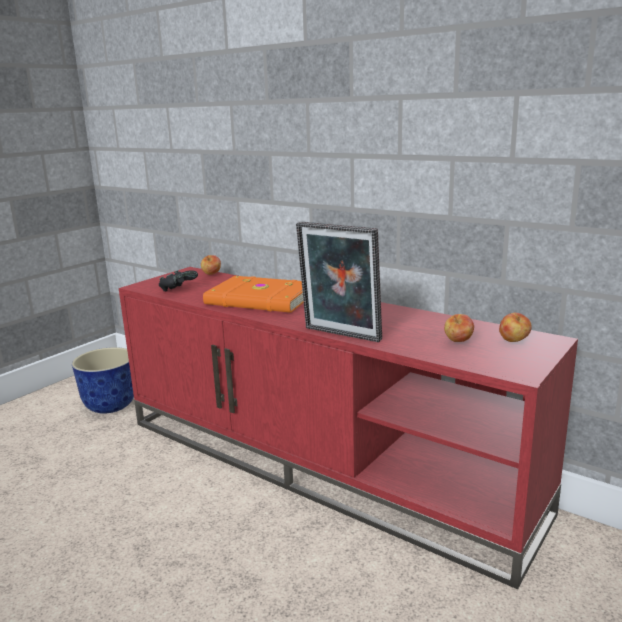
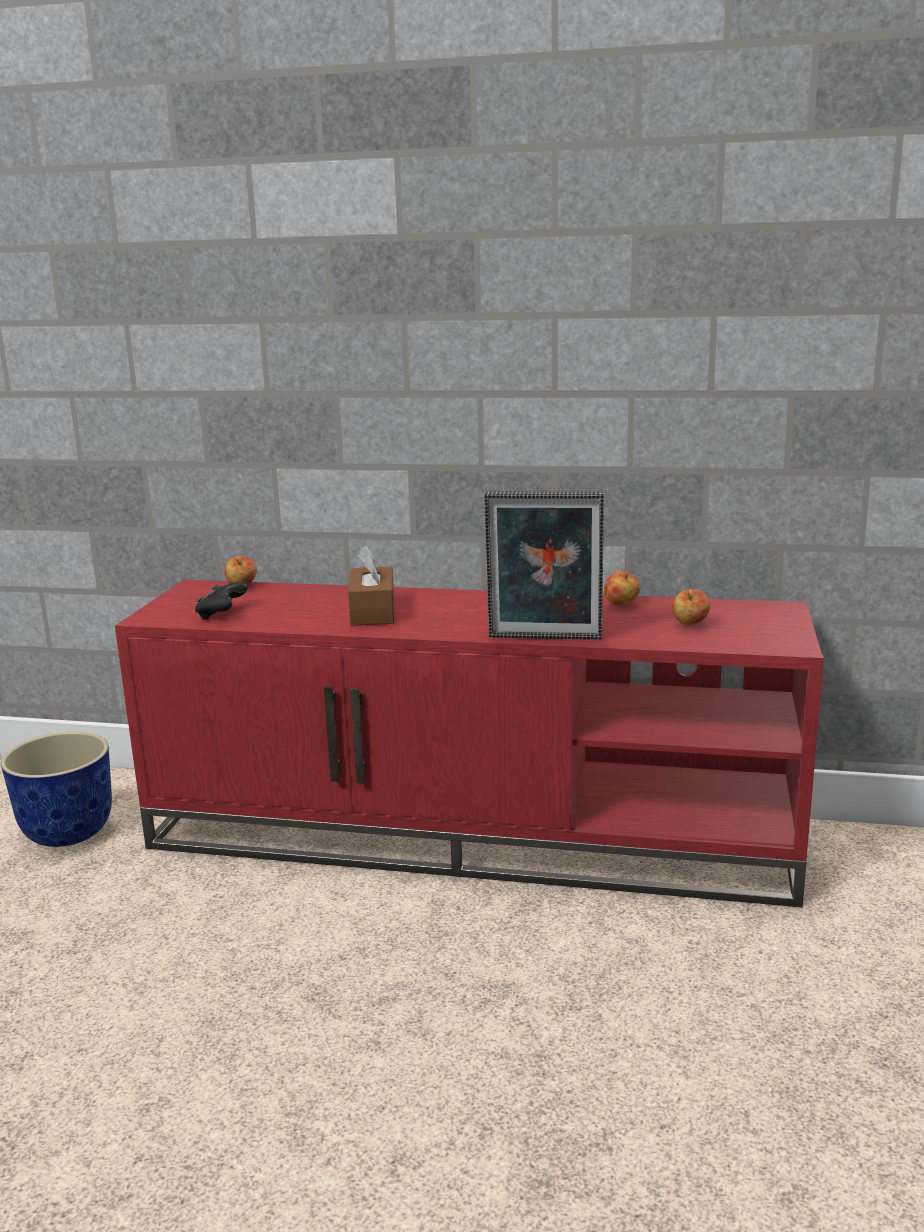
camera: 25 degrees left, 0 degrees up
(260, 300) = (372, 611): orange book -> brown tissue box
(514, 341) = (747, 614): apple -> apple (621, 604)

